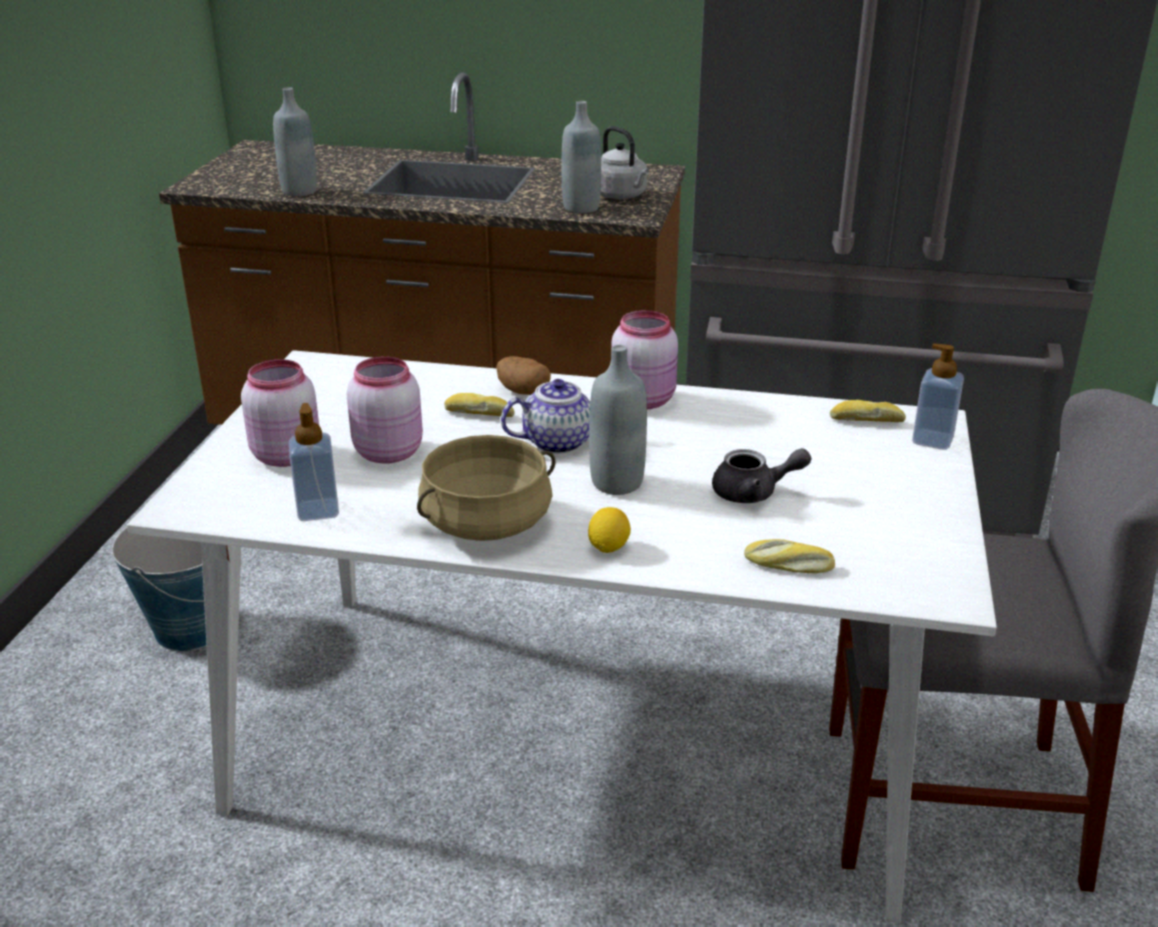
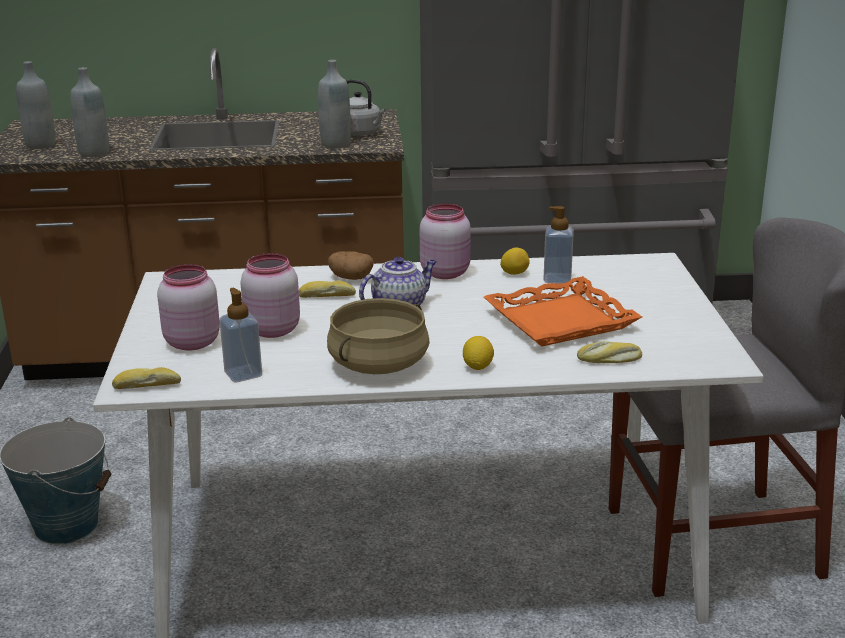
camera: 15 degrees left, 5 degrees down
(617, 483) = (458, 327): grey bottle -> grey bottle (40, 145)
(731, 413) = (514, 273): none -> lemon
(754, 493) = (560, 320): grey teapot -> orange tray
(866, 420) = (611, 266): bread -> bread (147, 386)
(932, 440) = (663, 273): soap dispenser -> soap dispenser (557, 279)

